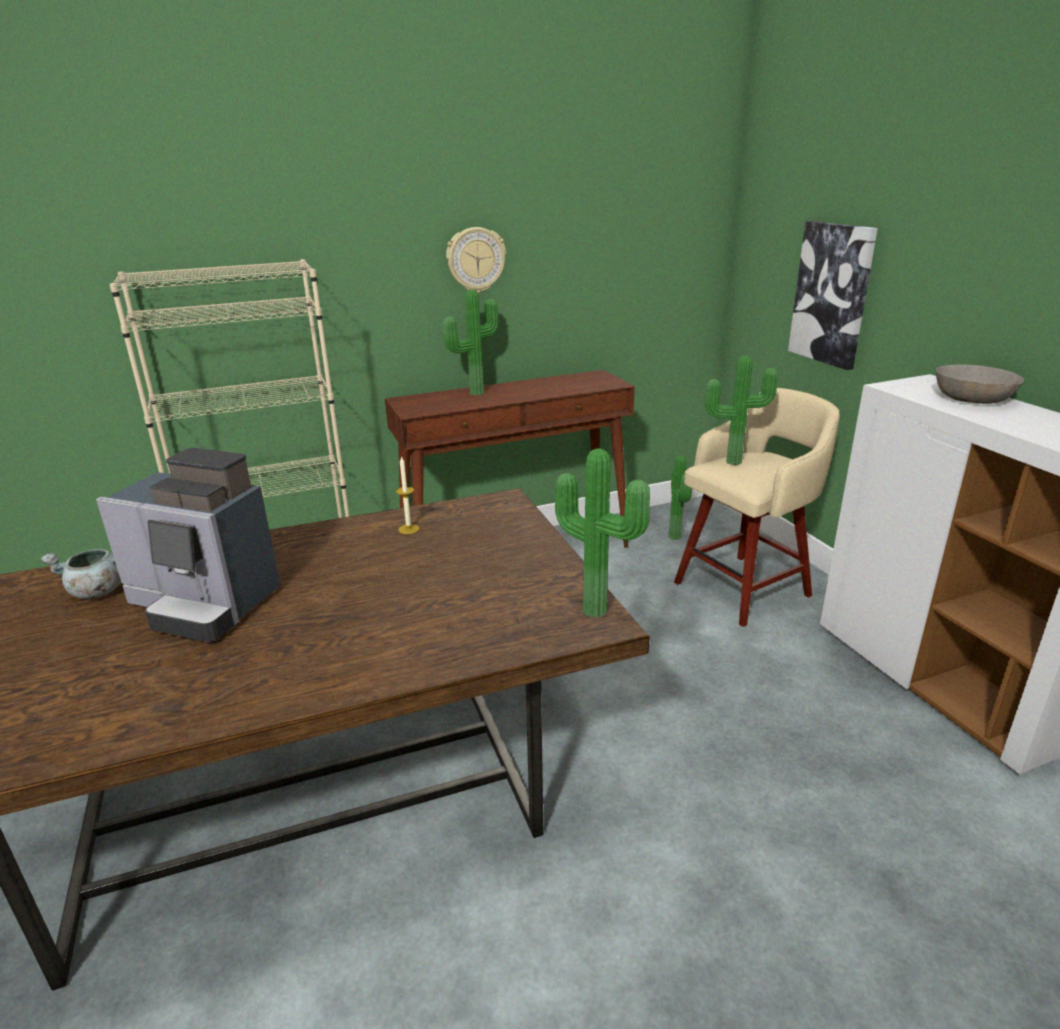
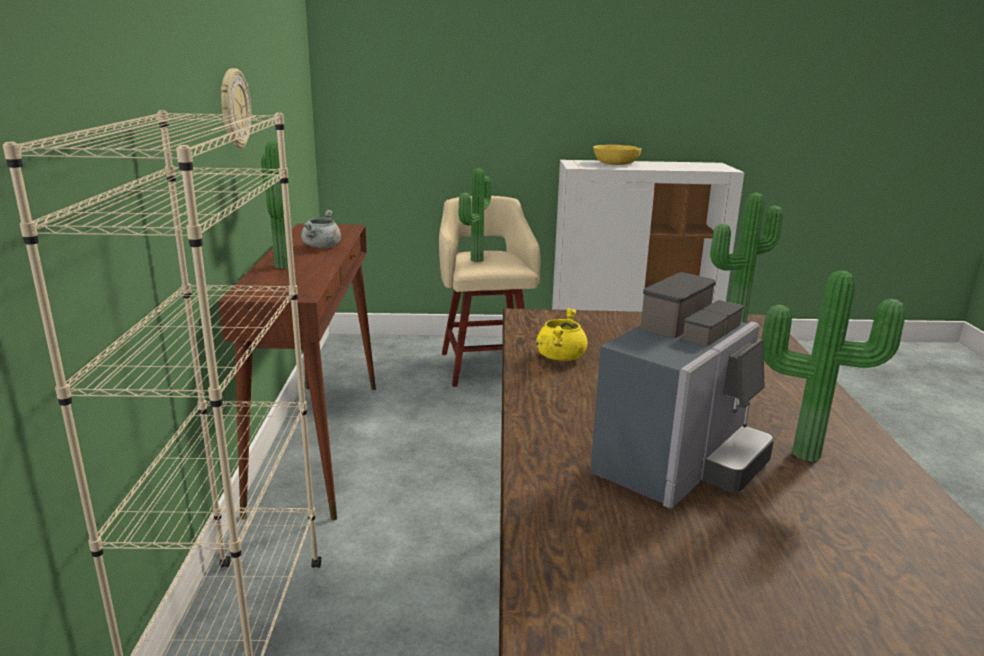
camera: 70 degrees left, 5 degrees down
(97, 591) = (617, 541): grey cooking pot -> grey cooking pot (322, 247)
(408, 529) = (560, 356): candle -> yellow cooking pot
(677, 537) = (383, 365): potted plant -> potted plant (805, 451)
(832, 294) = (453, 119): picture -> none
(972, 398) = (615, 163): grey bowl -> yellow bowl

